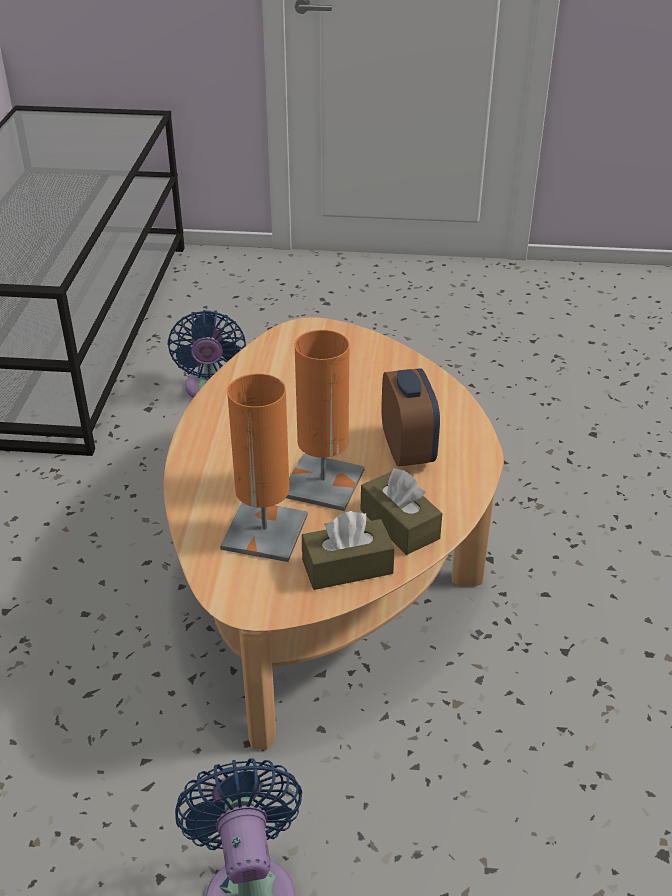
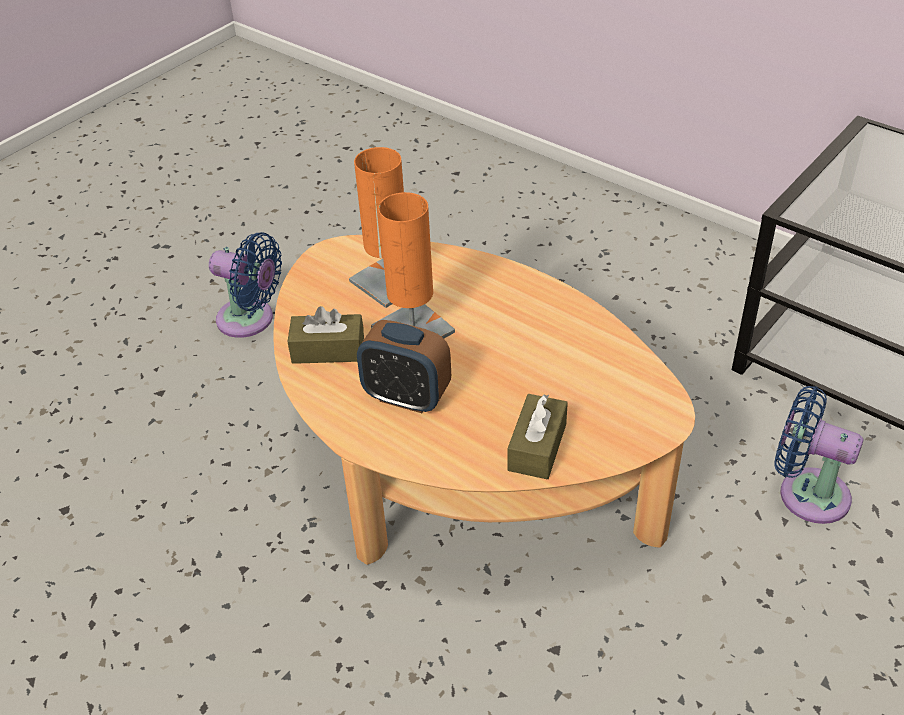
camera: 125 degrees right, 5 degrees up
(347, 567) = (315, 306): brown tissue box -> brown tissue box (537, 447)

